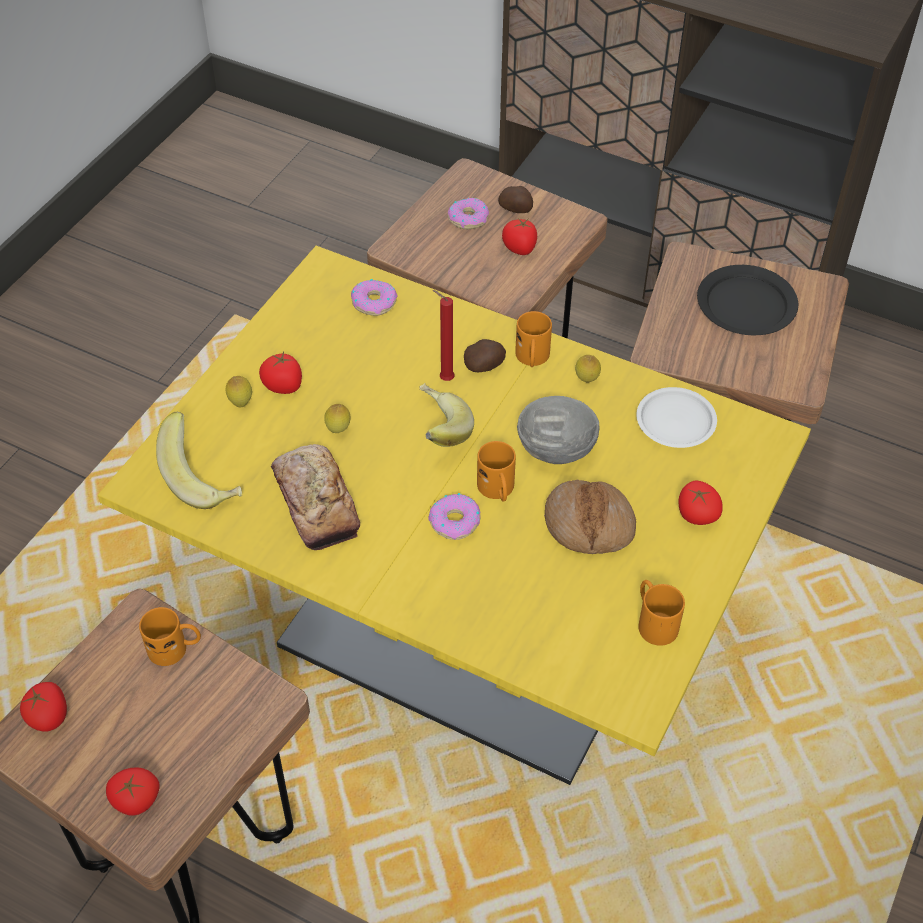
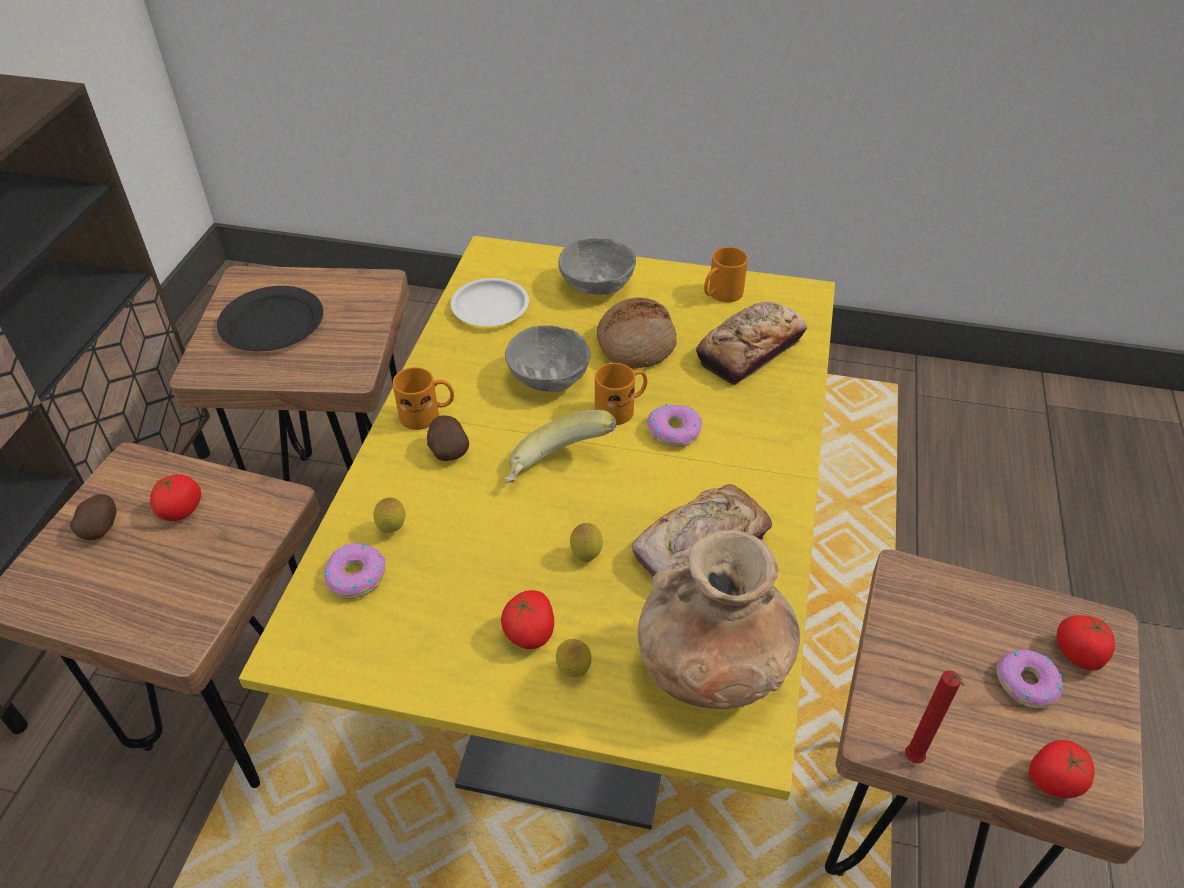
camera: 105 degrees left, 5 degrees down
(175, 648) = (899, 682): orange mug -> none
(204, 479) = (712, 670): banana -> brown vase
(444, 379) = (477, 479): red candle -> red candle (914, 761)
(468, 218) = (117, 574): donut -> donut (1026, 683)
(552, 618) = (750, 350): none -> bread
(586, 380) = (450, 370): lemon -> lemon (392, 529)
(696, 514) = (597, 284): tomato -> grey bowl

